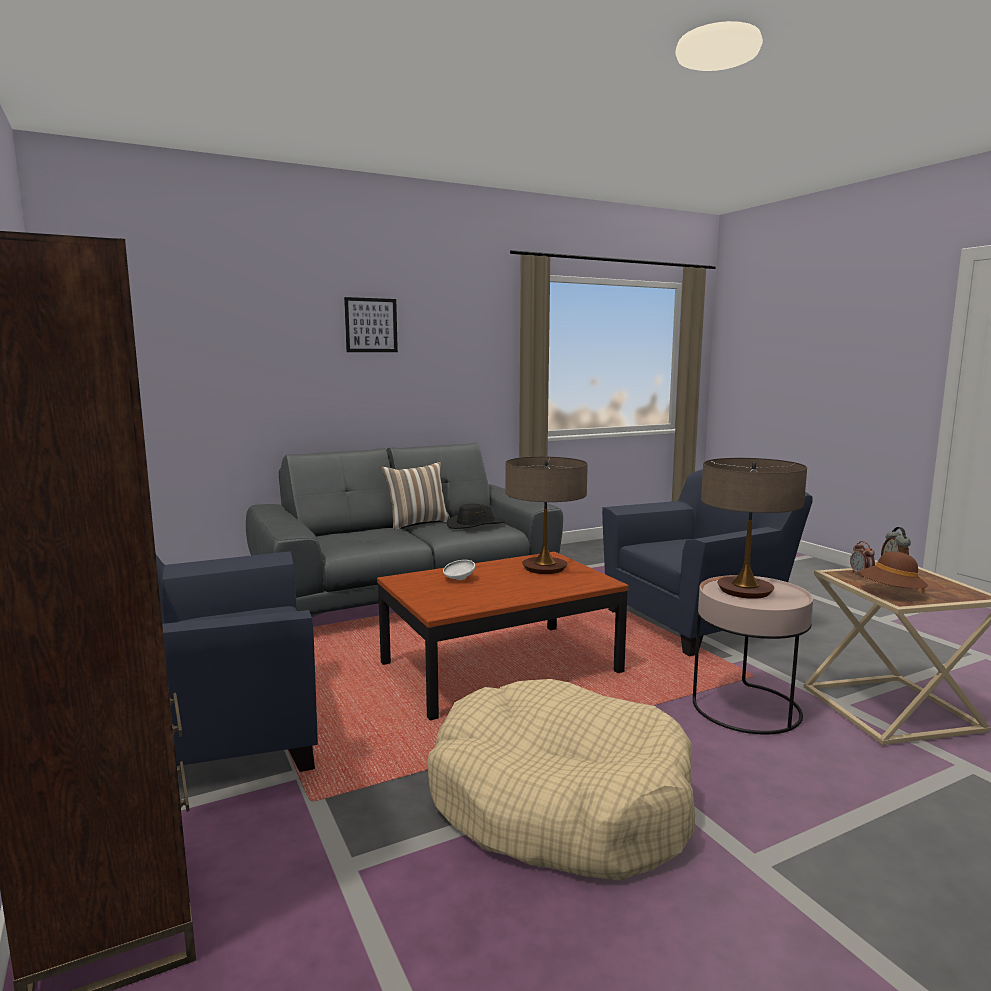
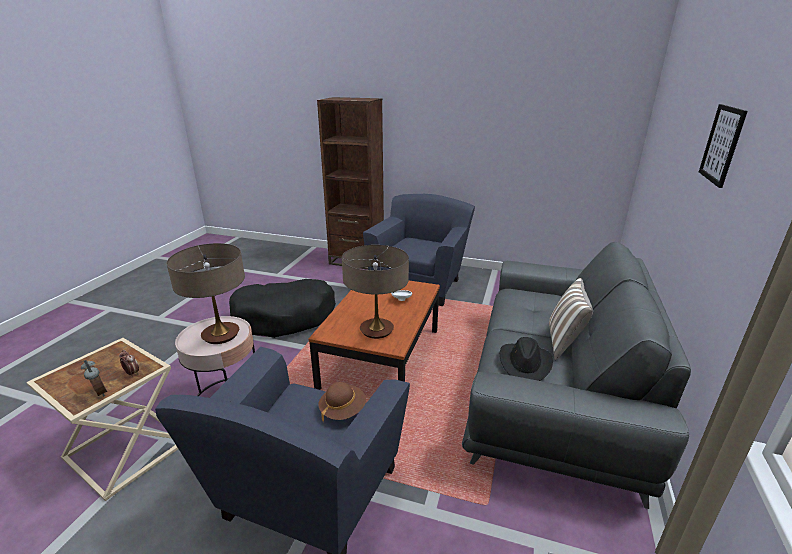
camera: 135 degrees right, 15 degrees up
(559, 802) = (285, 317): beige dog bed -> black dog bed
(891, 593) = (118, 354): brown hat -> brown hat (342, 410)

